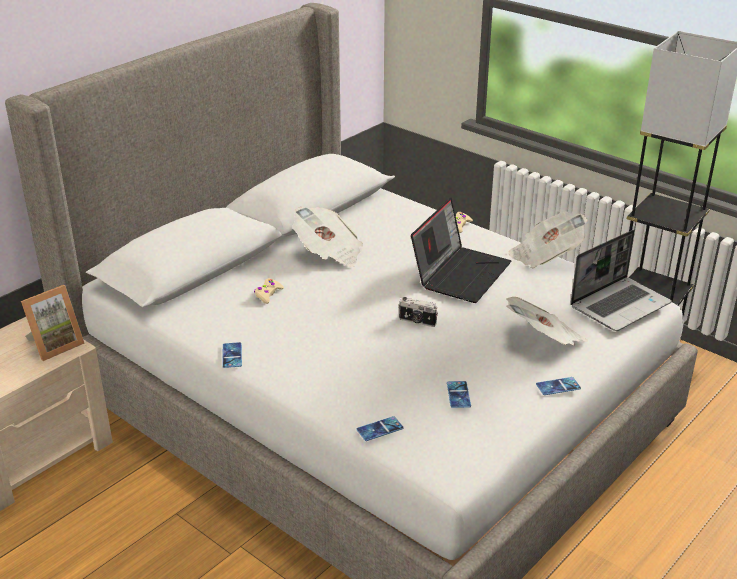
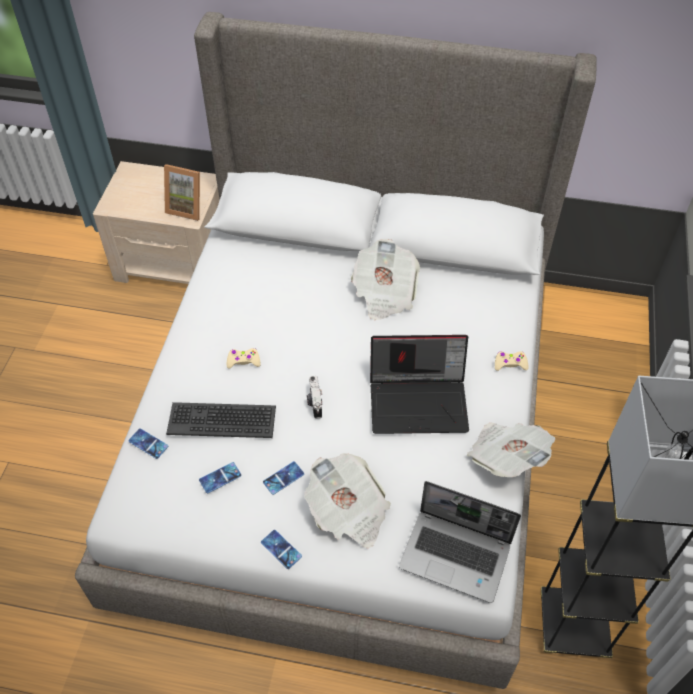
camera: 60 degrees right, 20 degrees up
(232, 355) = (194, 308): phone -> phone (283, 478)
(268, 294) = (291, 287): beige game controller -> beige game controller (243, 361)
(392, 374) = (222, 420): none -> keyboard

